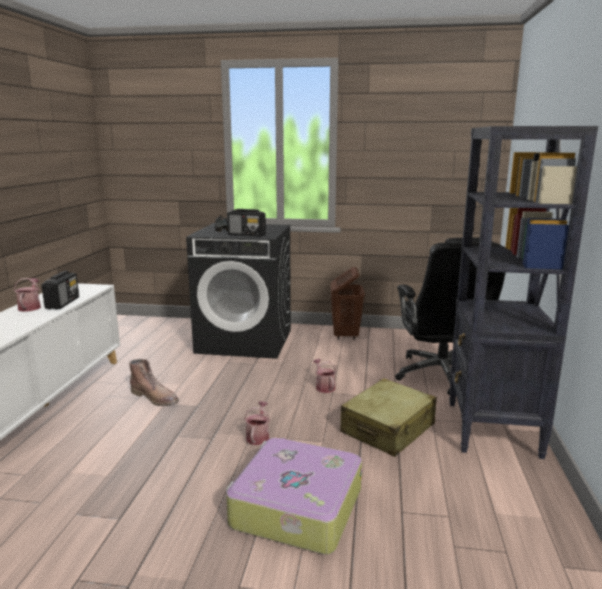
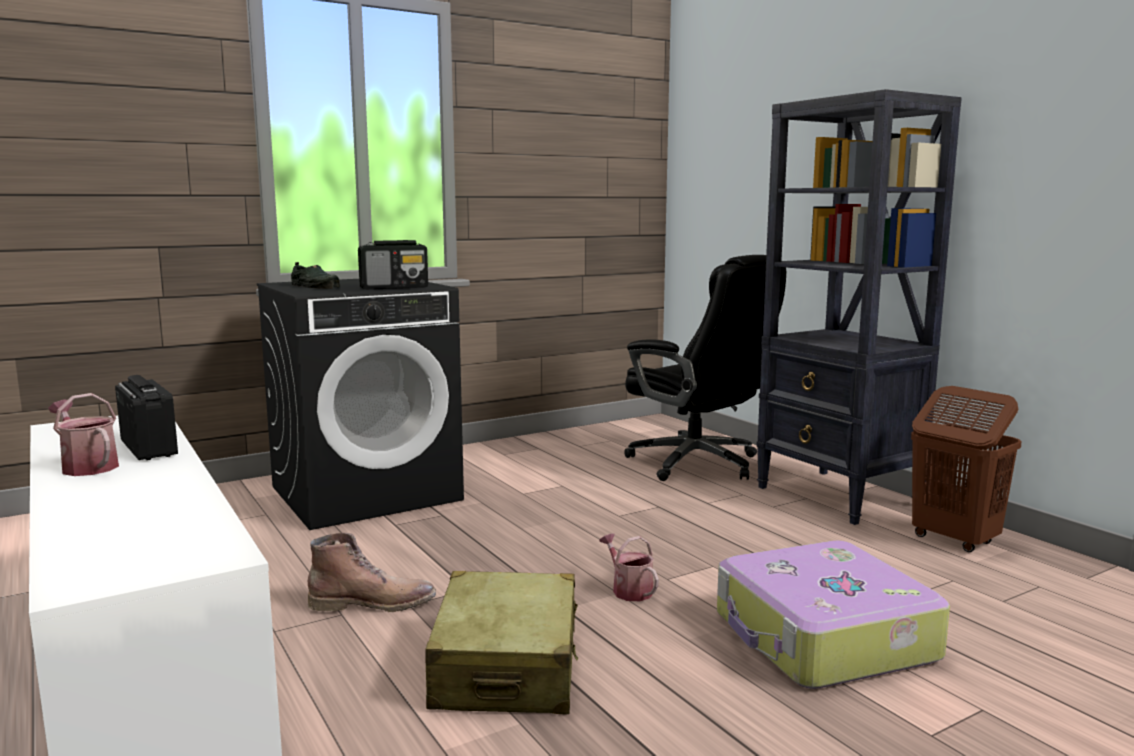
camera: 40 degrees left, 5 degrees down
(324, 387) = (594, 512): watering can -> none
(345, 336) = (503, 452): brown laundry basket -> brown laundry basket (953, 540)
(388, 429) = (751, 529): beige suitcase -> beige suitcase (507, 667)

